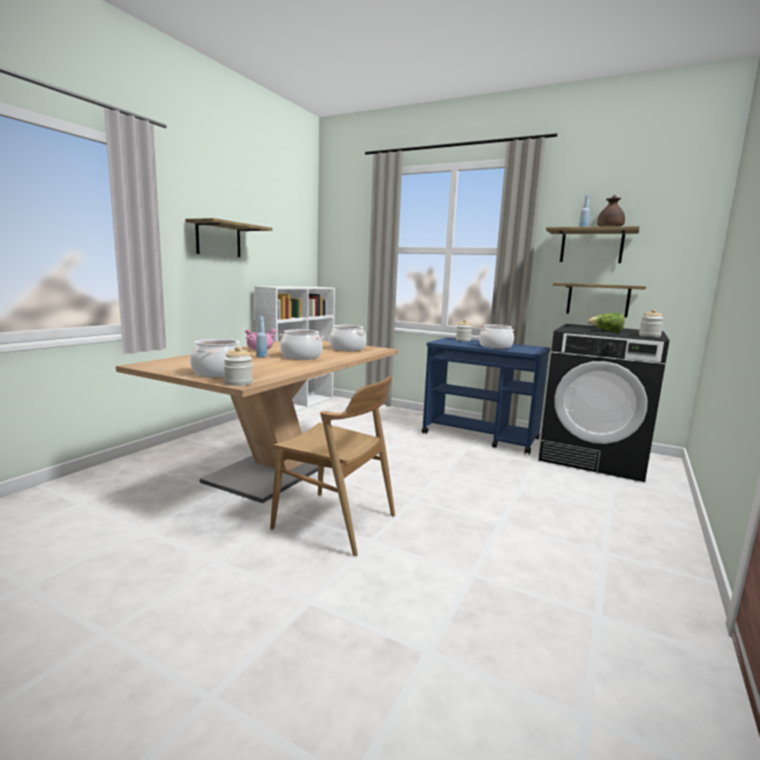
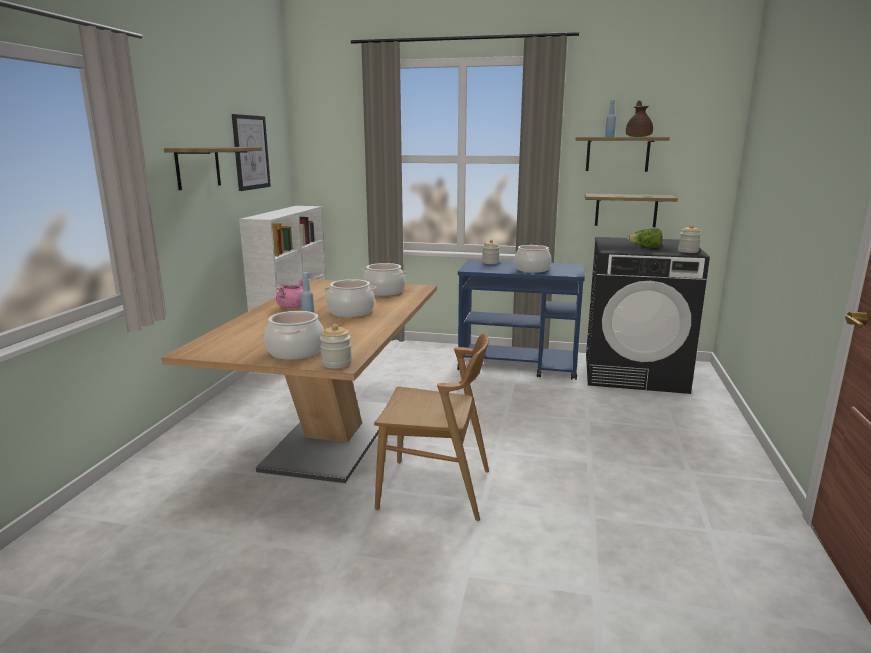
camera: 15 degrees left, 5 degrees up
(274, 237) = (251, 152): none -> picture

